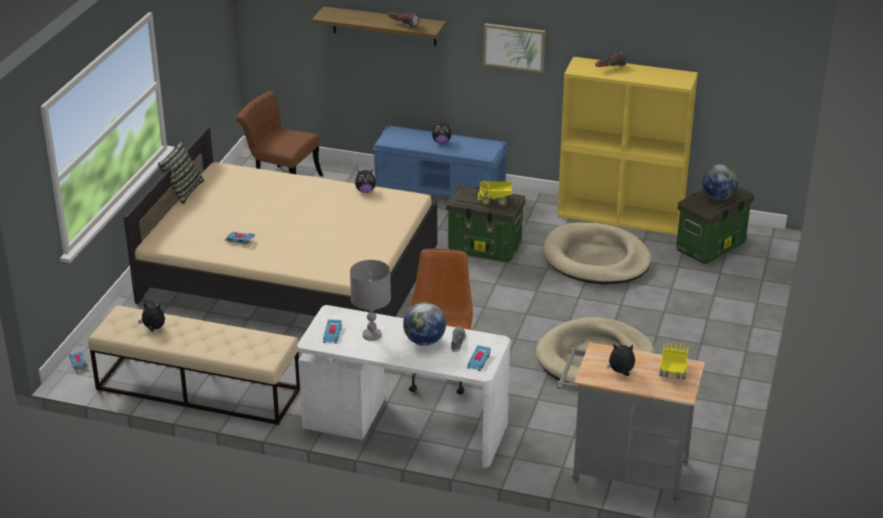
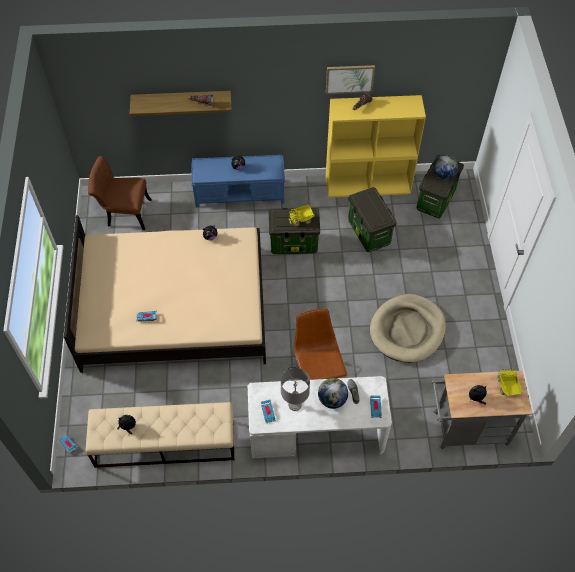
camera: 20 degrees left, 25 degrees up
(182, 191) = (79, 275): pillow -> none
(514, 47) = (284, 98): picture -> picture (349, 78)
(596, 259) = (369, 233): beige dog bed -> storage box

